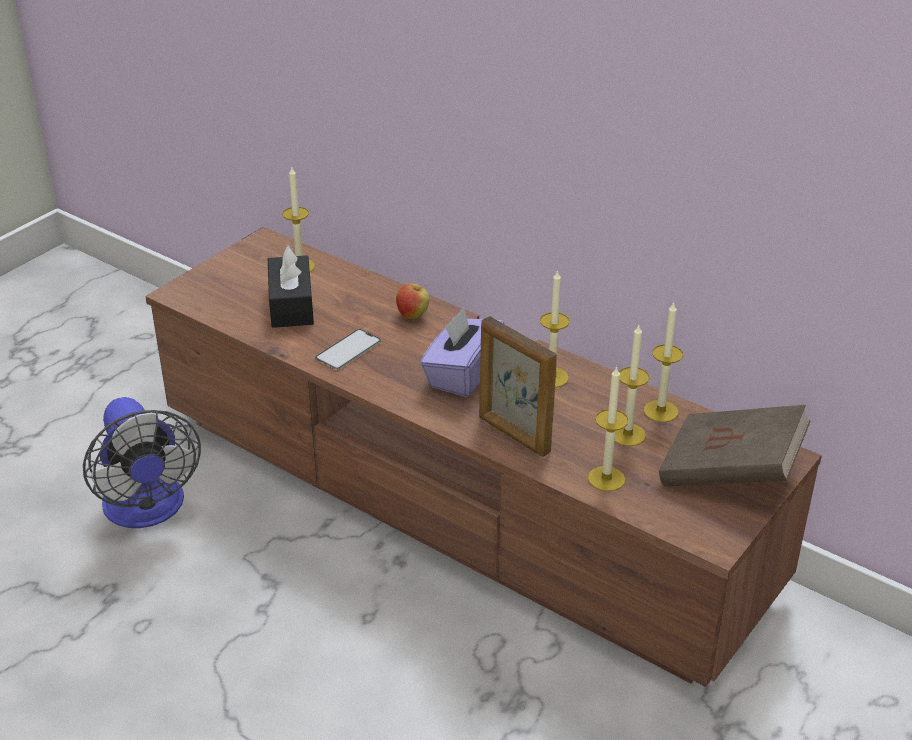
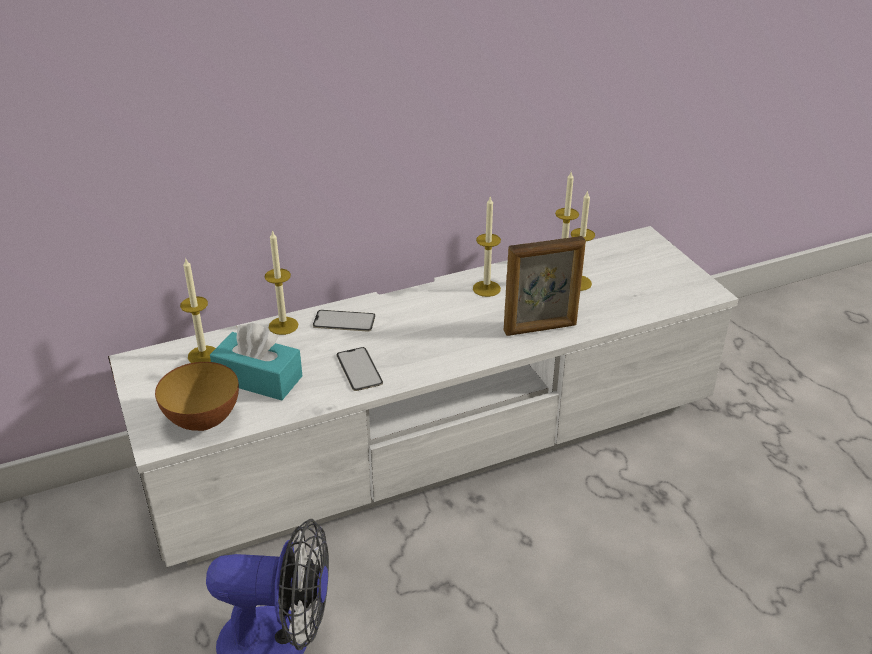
camera: 60 degrees left, 0 degrees up
(217, 302) = (203, 421): none -> bowl
(291, 305) = (258, 379): black tissue box -> turquoise tissue box
(413, 315) = (344, 321): apple -> phone
(458, 503) = (436, 441): brown tv stand -> white tv stand
(462, 374) = (446, 325): purple tissue box -> none
(606, 479) = (618, 308): candle -> candle (283, 326)
(730, 473) = (646, 262): brown book -> none

